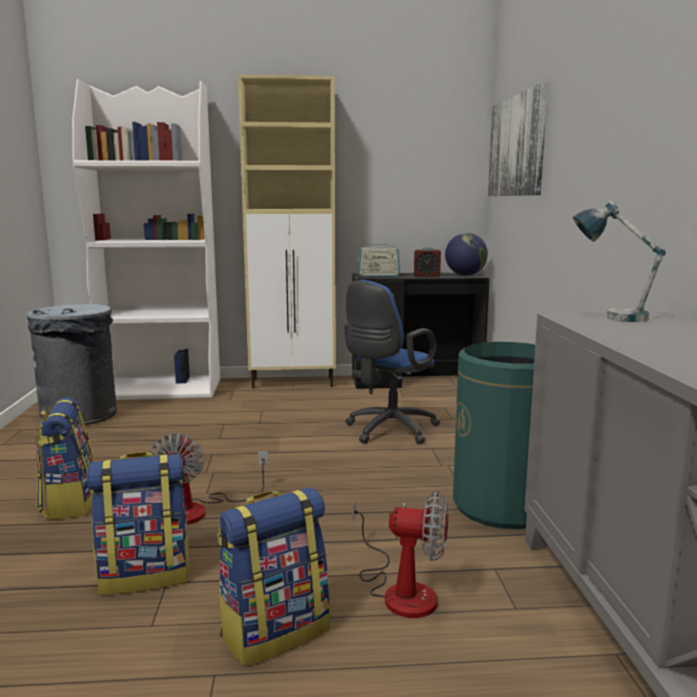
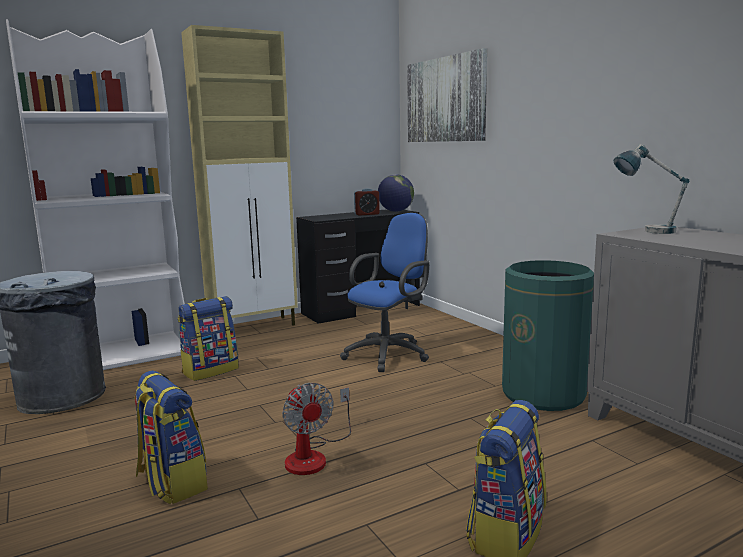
camera: 25 degrees left, 0 degrees up
(145, 575) = (339, 524): backpack -> backpack (210, 370)
(378, 276) = (326, 217): radio -> none
(388, 431) = (389, 354): blue office chair -> blue office chair turned 150 degrees counterclockwise
(400, 590) = (552, 473): fan -> none

